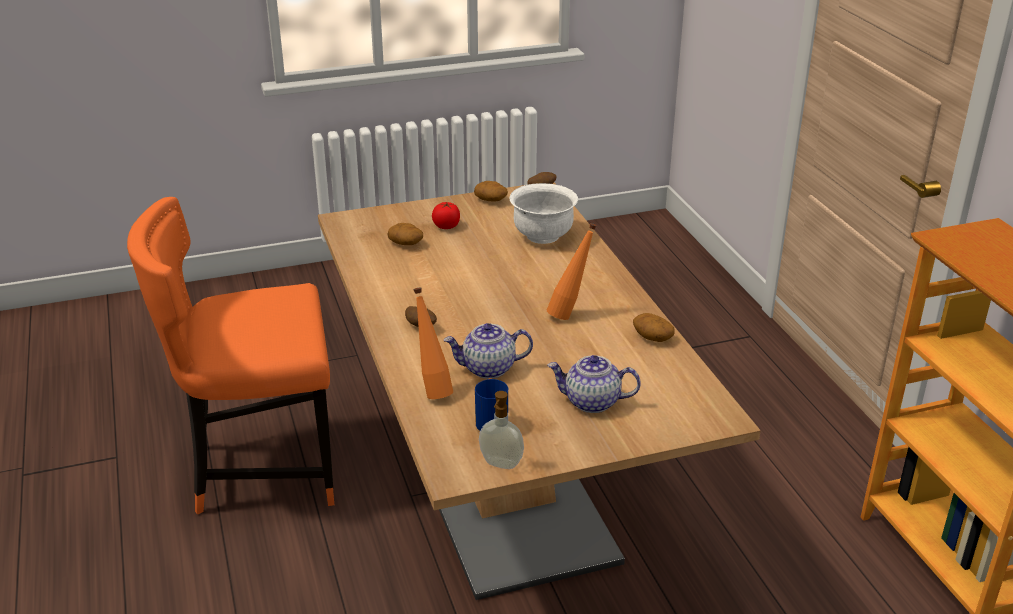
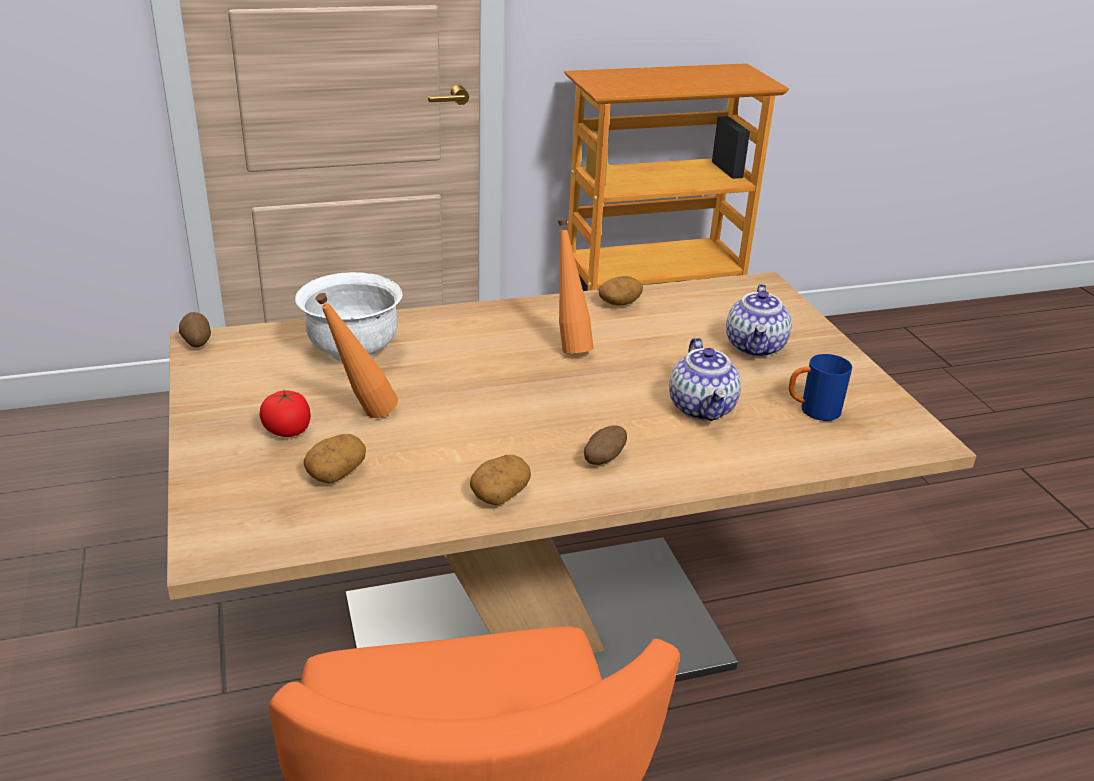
camera: 90 degrees left, 0 degrees up
(432, 390) = (760, 451): orange bottle -> orange bottle (362, 416)
(491, 200) = (210, 386): potato -> potato (500, 493)
(500, 464) = (891, 408): soap dispenser -> none

